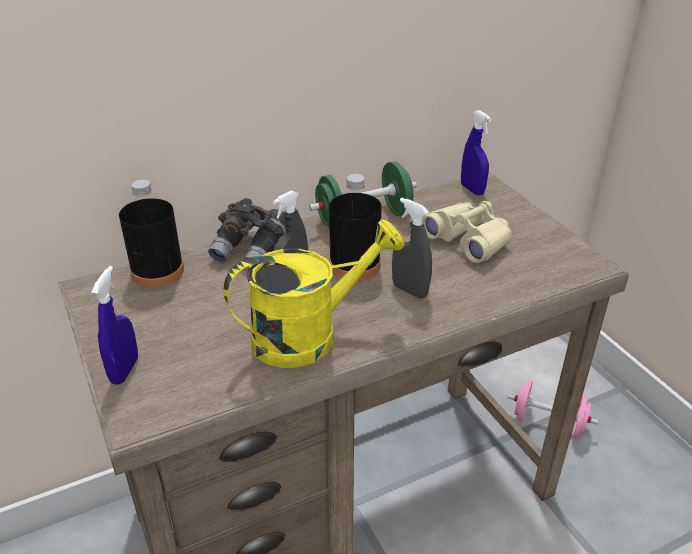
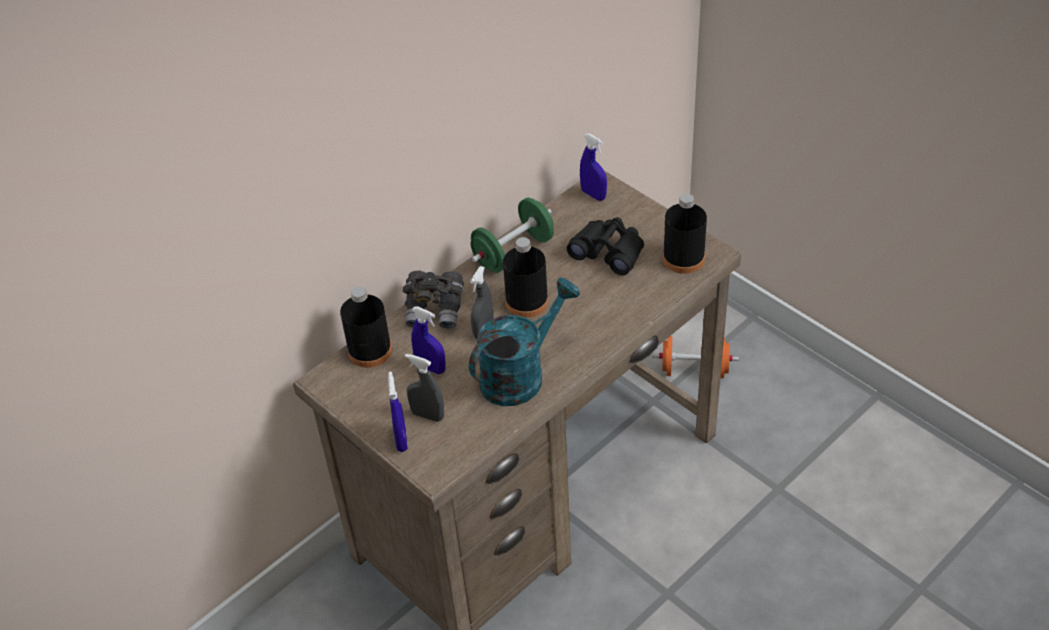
camera: 15 degrees left, 10 degrees up
(210, 302) = (431, 367): none -> blue spray bottle
(309, 334) = (520, 374): yellow watering can -> turquoise watering can
(409, 290) = (580, 315): grey spray bottle -> grey spray bottle (427, 415)
(469, 240) = (609, 252): beige binoculars -> black binoculars
(548, 423) = (694, 370): pink dumbbell -> orange dumbbell
(555, 263) = (683, 258): none -> black bottle

